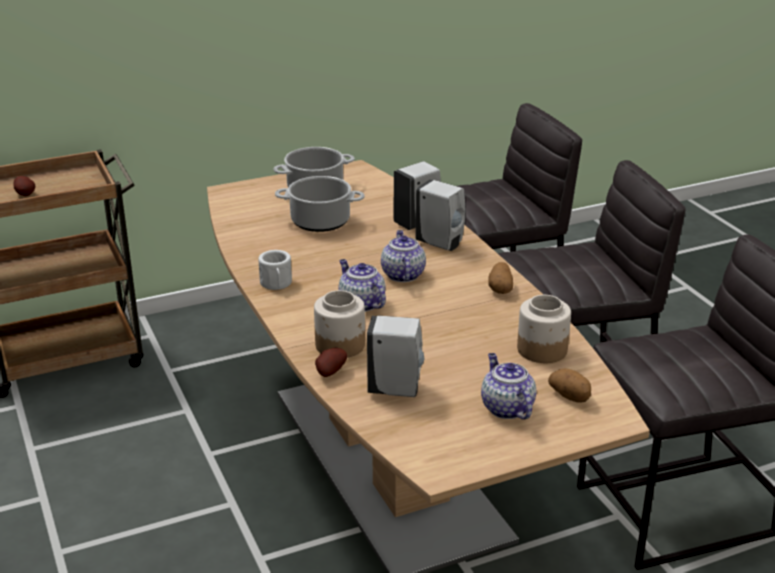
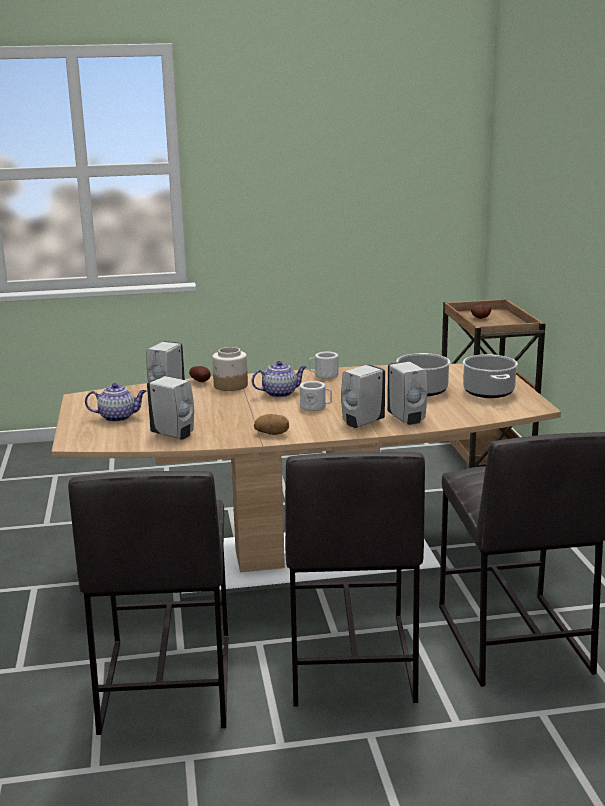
camera: 105 degrees right, 10 degrees down
(402, 274) = (316, 407): teapot -> white mug
(541, 350) = (174, 435): jar -> white soap dispenser
(570, 396) = (111, 435): potato -> none

